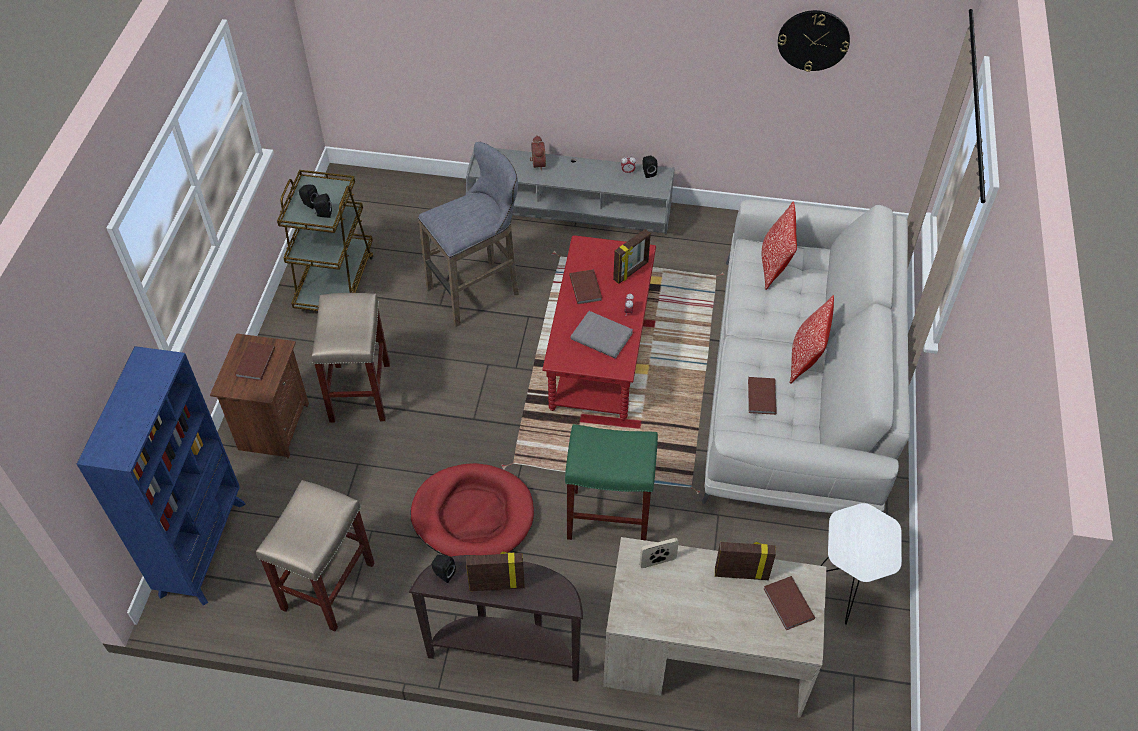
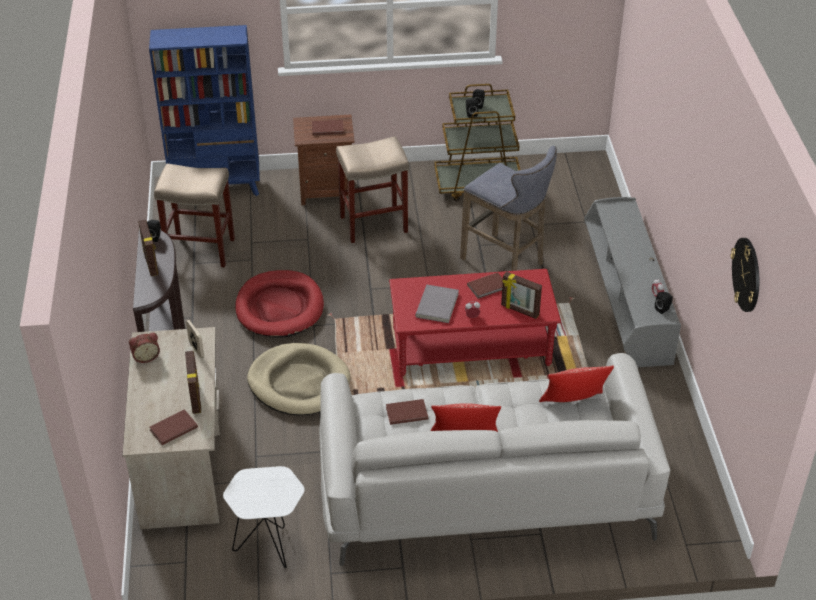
camera: 75 degrees right, 10 degrees down
(537, 164) = (633, 238): alarm clock -> alarm clock (146, 357)
(607, 518) = (299, 383): green stool -> beige dog bed

